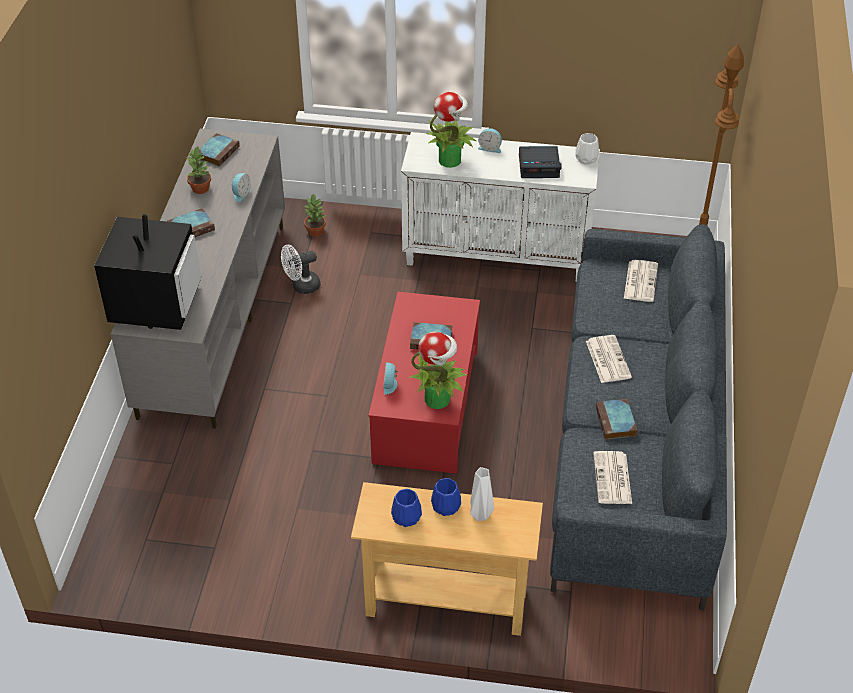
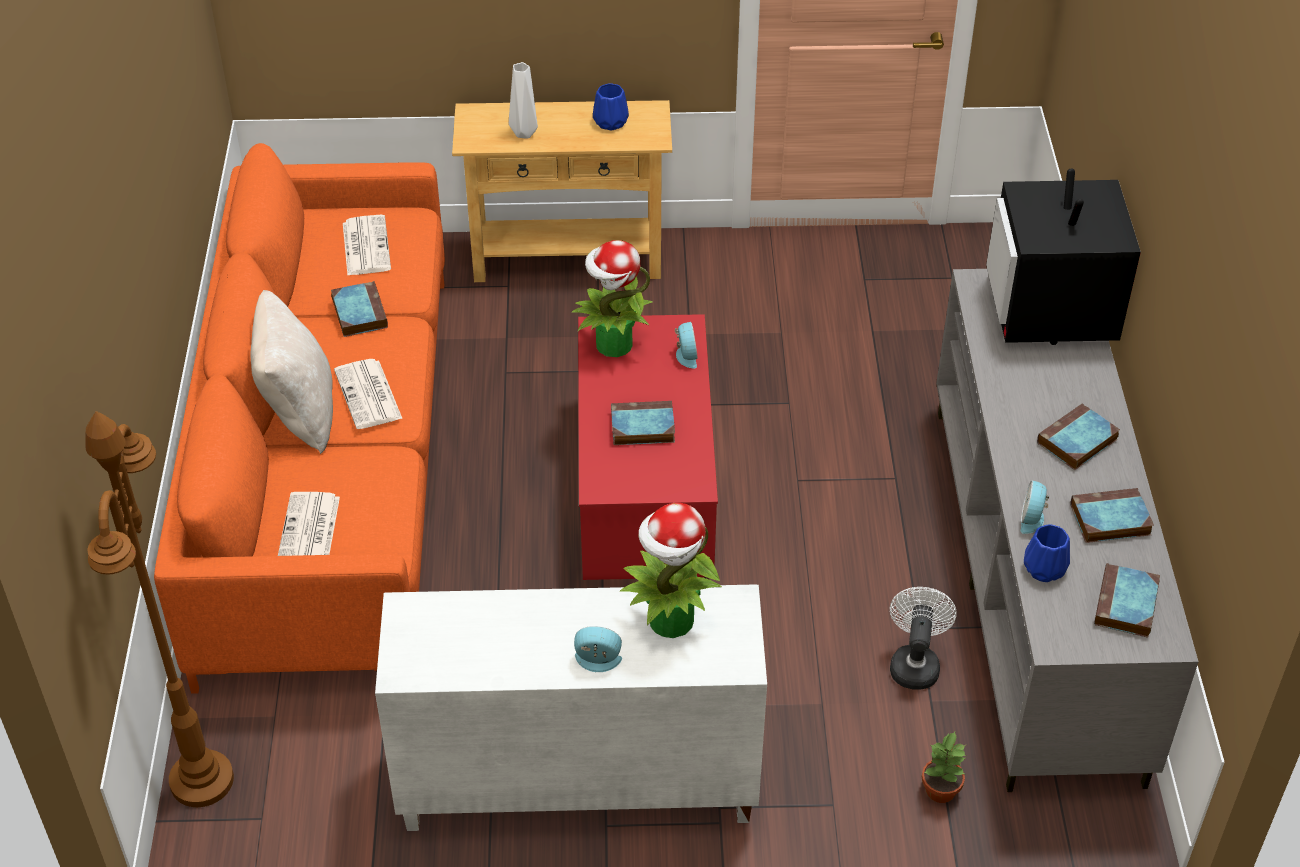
camera: 170 degrees right, 0 degrees up
(201, 188) = (1108, 520): potted plant -> book
(301, 286) = (914, 663): white fan -> white fan turned 45 degrees counterclockwise
(445, 506) = (567, 137): blue vase -> blue vase (1045, 569)
(539, 166) = (495, 629): alarm clock -> none
(587, 159) = (401, 661): white vase -> none
(634, 444) = (331, 469): grey sofa -> orange sofa
(653, 355) = (299, 412): none -> beige pillow

